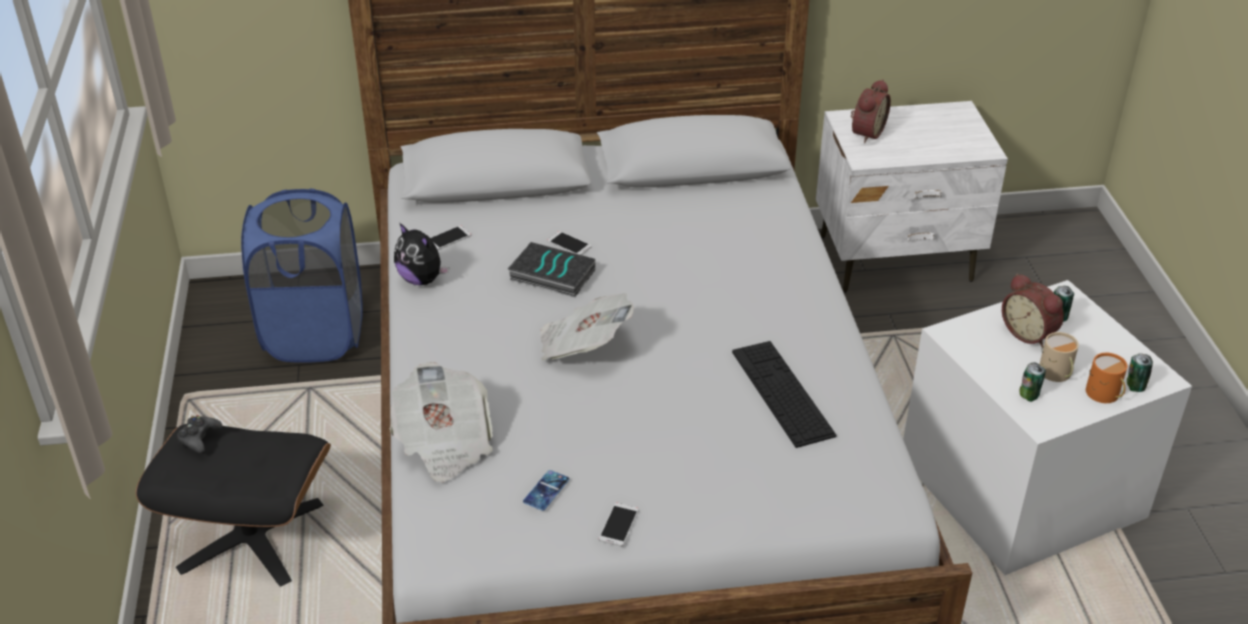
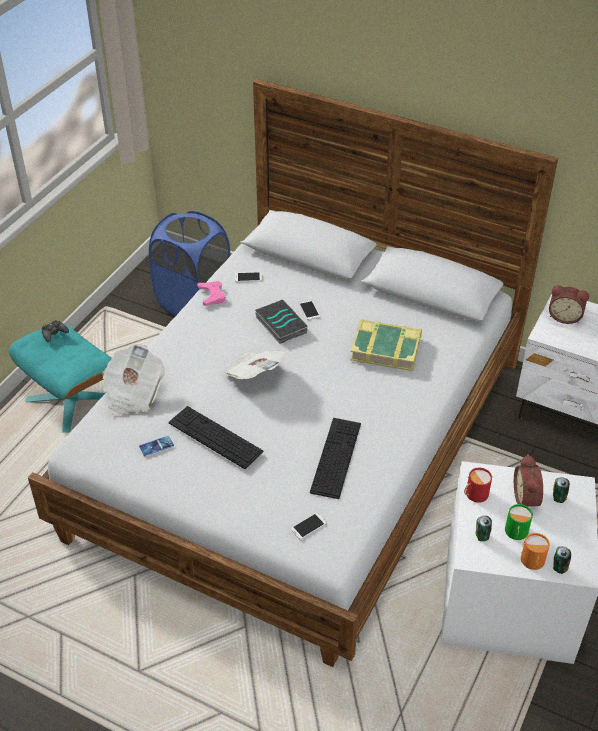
camera: 35 degrees right, 5 degrees up
(250, 537) = (71, 399): black ottoman -> turquoise ottoman
(422, 279) = (212, 295): plush toy -> pink game controller
(614, 441) = (215, 437): none -> keyboard
(619, 525) = (174, 484): phone -> phone (308, 526)
(708, 248) = (386, 349): none -> book
(865, 132) = (564, 317): alarm clock -> alarm clock turned 45 degrees clockwise
(973, 356) = (474, 494): none -> red mug
(1056, 373) = (515, 532): beige mug -> green mug

